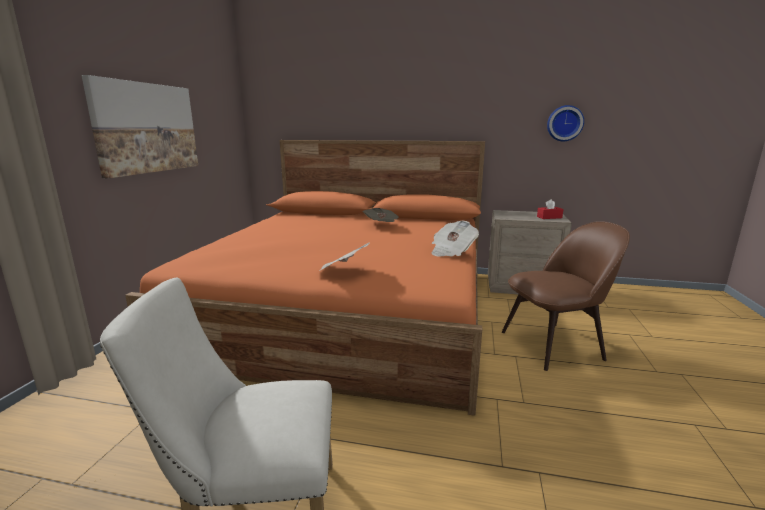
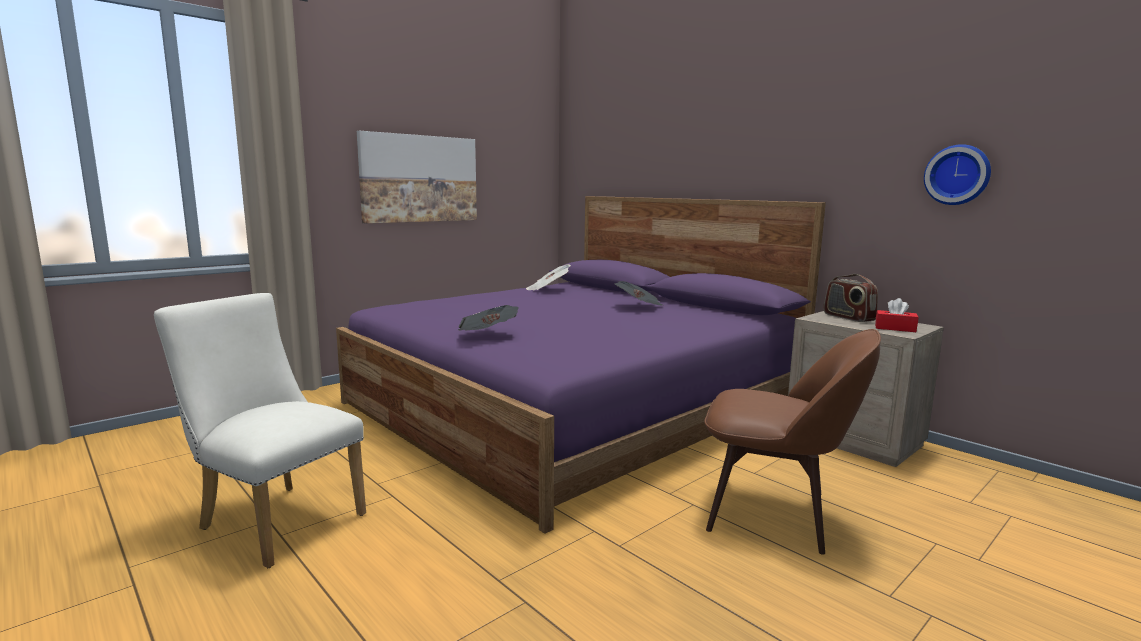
camera: 35 degrees right, 5 degrees down
(349, 309) = (574, 405): orange bed -> purple bed
(452, 251) = (648, 341): newspaper -> newspaper (548, 289)
(515, 214) = (848, 317): none -> radio

